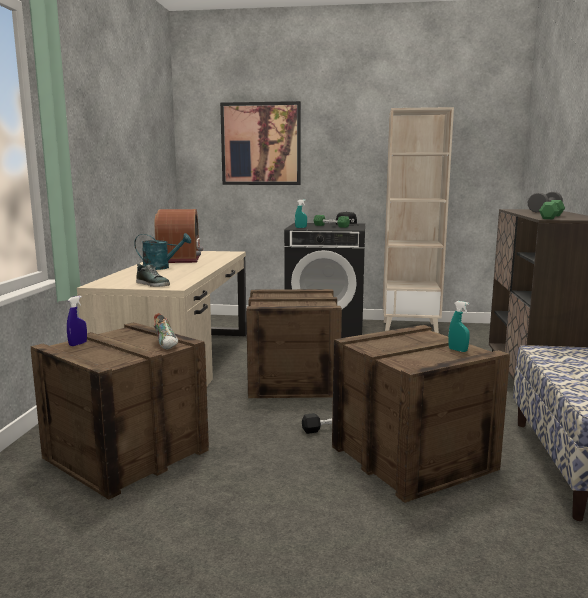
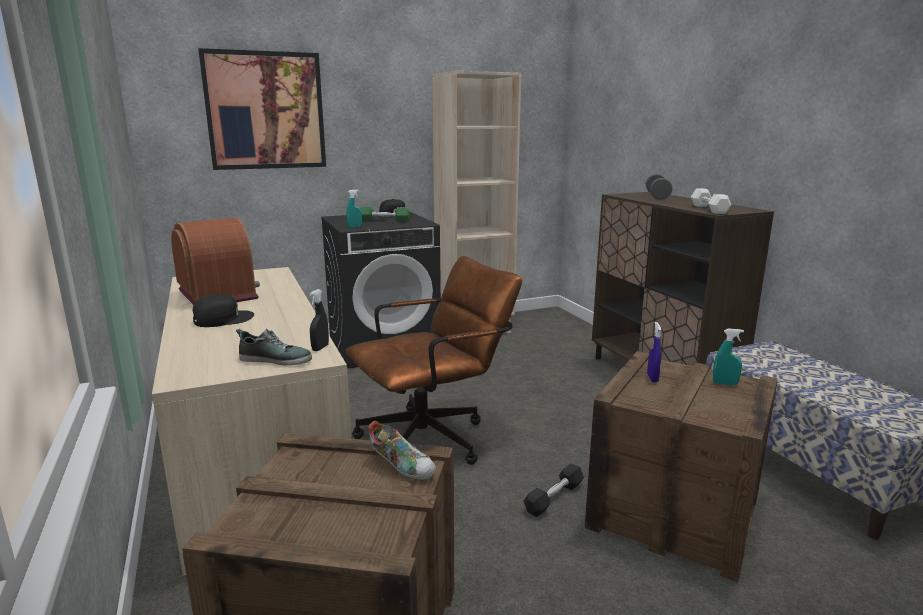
camera: 30 degrees left, 5 degrees up
(78, 344) = (258, 511): blue spray bottle -> blue spray bottle (652, 378)
(161, 268) = (223, 319): turquoise watering can -> black cap
(184, 283) = (320, 348): none -> black spray bottle
(293, 381) = (433, 438): crate -> brown office chair
(551, 217) = (709, 209): green dumbbell -> white dumbbell

